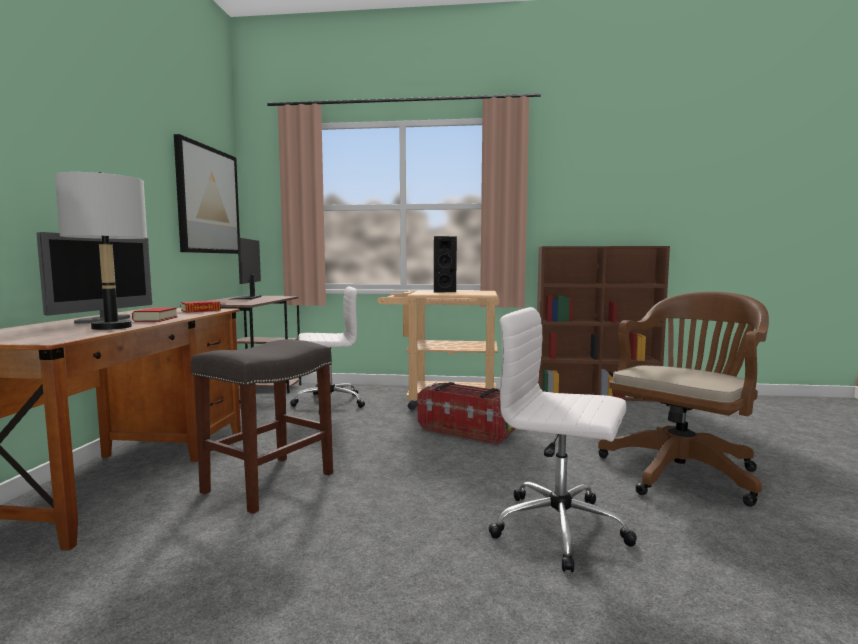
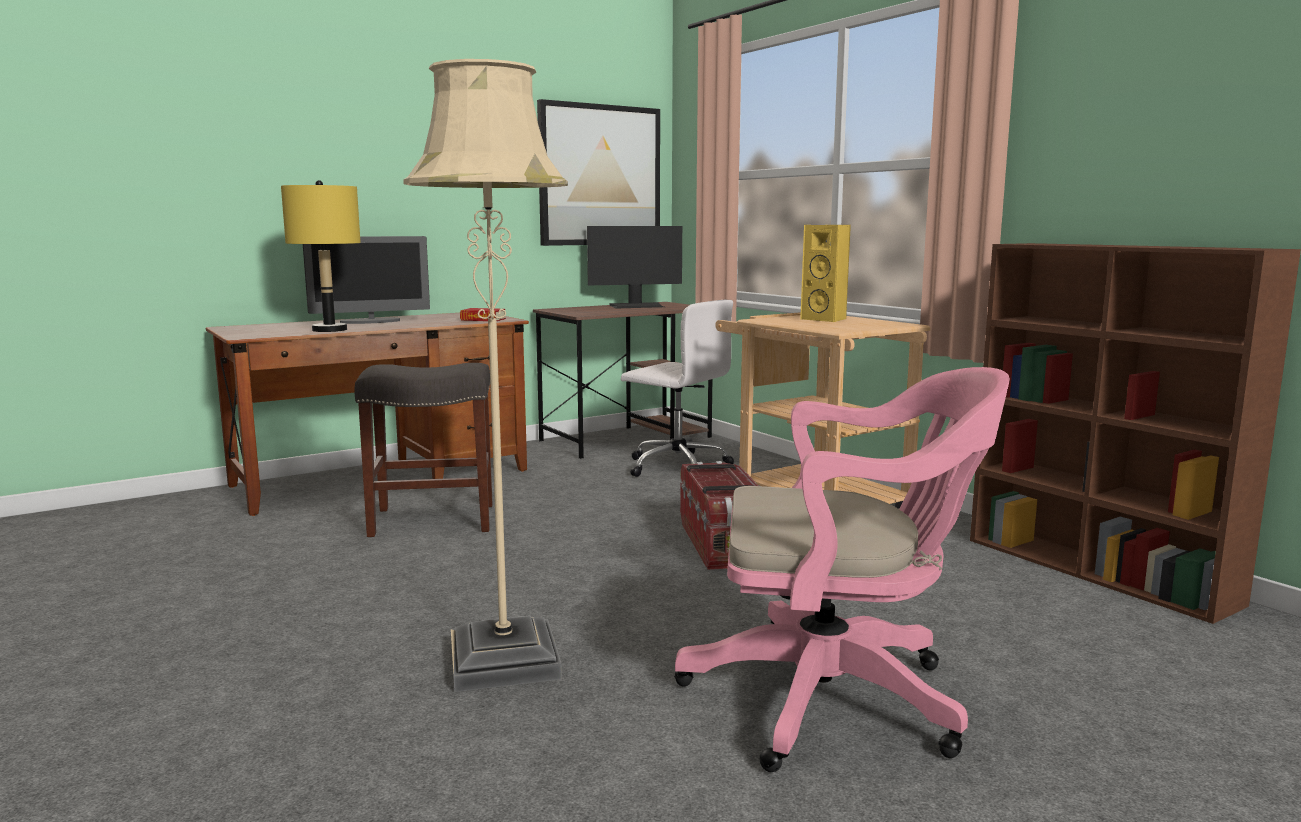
camera: 50 degrees right, 5 degrees up
(111, 327) = (329, 330): grey table lamp -> yellow table lamp
(155, 319) = (397, 325): book -> none
(246, 298) = (637, 306): monitor -> monitor turned 150 degrees counterclockwise
(443, 291) = (826, 319): black speaker -> yellow speaker
(562, 529) = (504, 660): white office chair -> beige floor lamp
(682, 470) = (838, 699): brown office chair -> pink office chair

